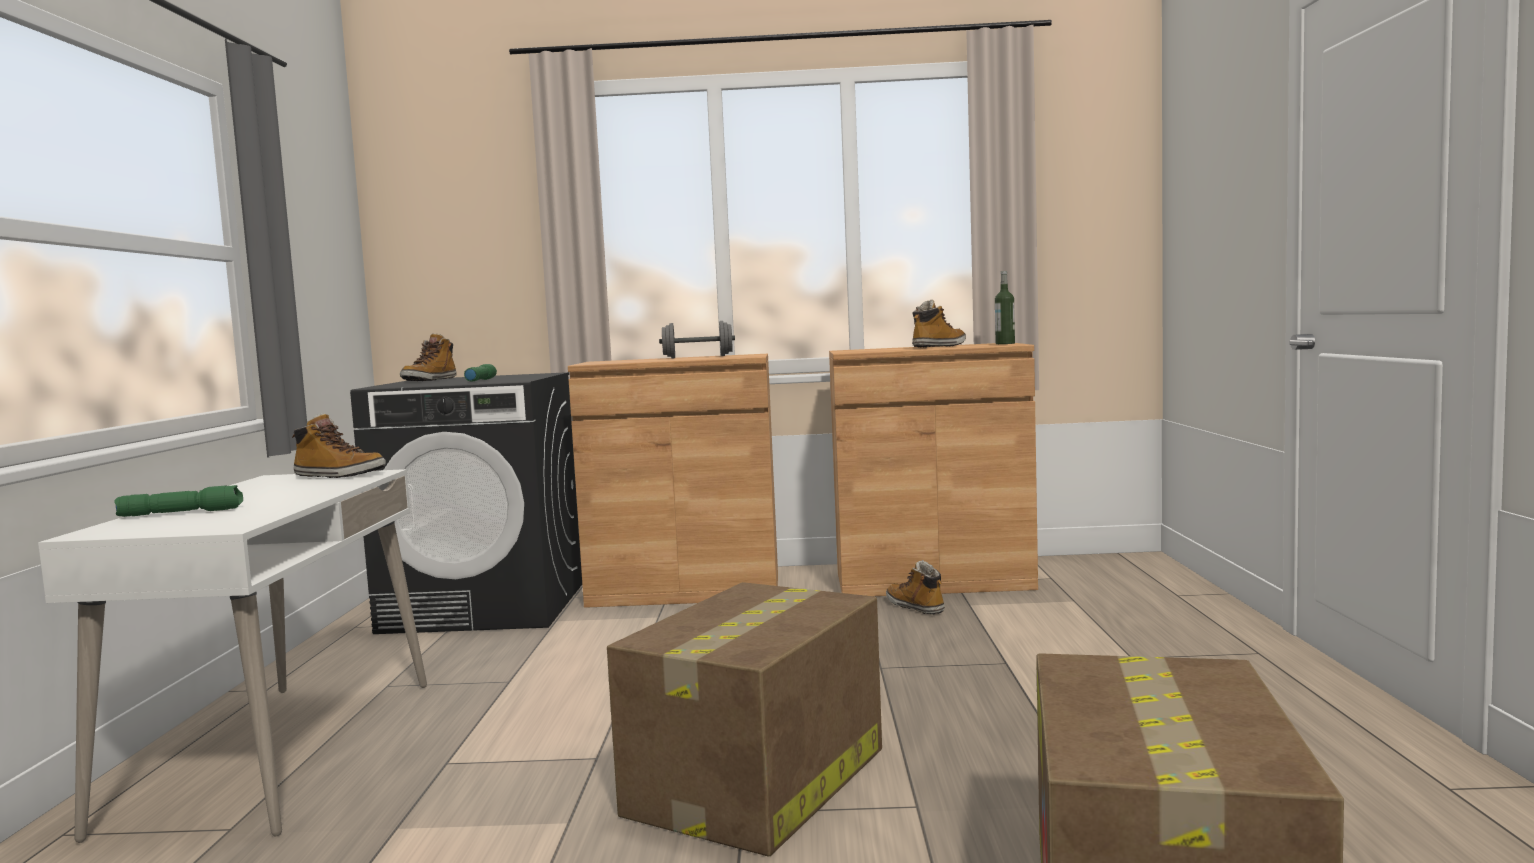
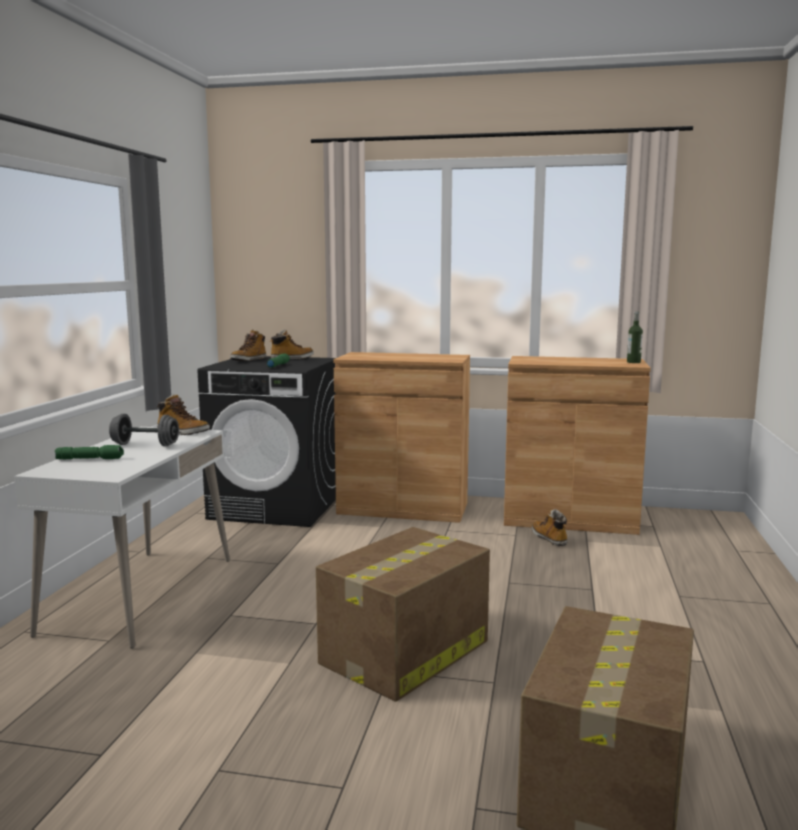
camera: 10 degrees right, 5 degrees up
(698, 357) = (421, 355): grey dumbbell -> grey dumbbell (145, 445)
(939, 346) = (586, 361): boot -> boot (292, 359)

